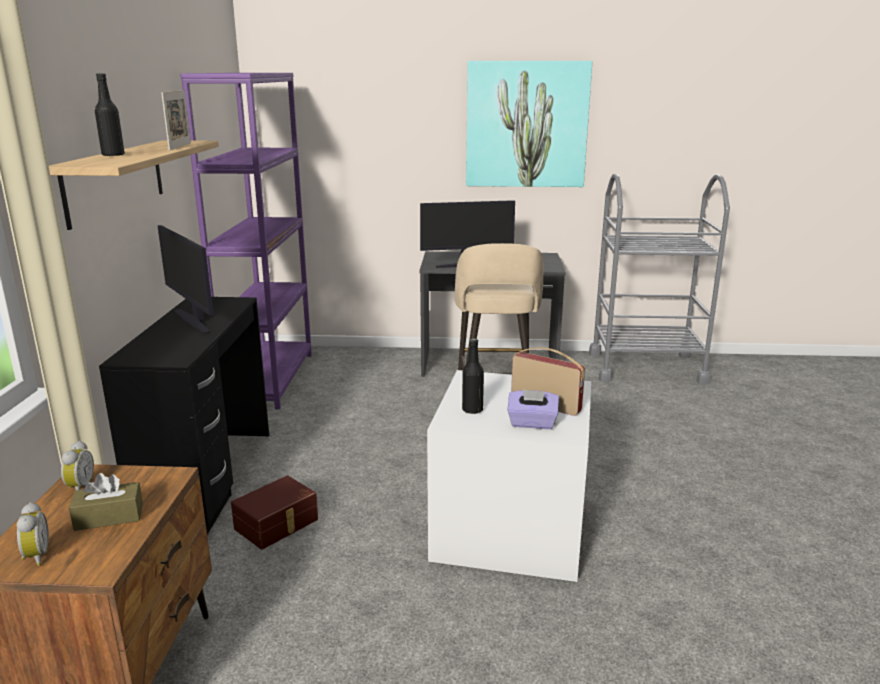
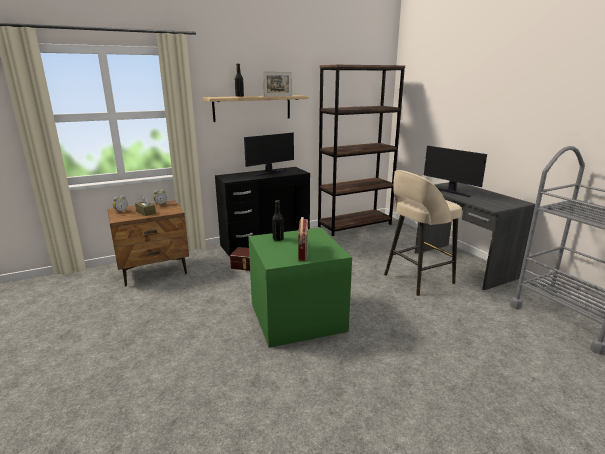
camera: 60 degrees right, 0 degrees up
(194, 321) = (270, 173): monitor -> monitor turned 150 degrees counterclockwise
(270, 379) = (355, 225): purple bookcase -> brown bookcase
(507, 529) = (295, 316): white storage box -> green storage box
(526, 125) = (533, 102): picture -> none
(532, 423) = (277, 253): purple tissue box -> none

